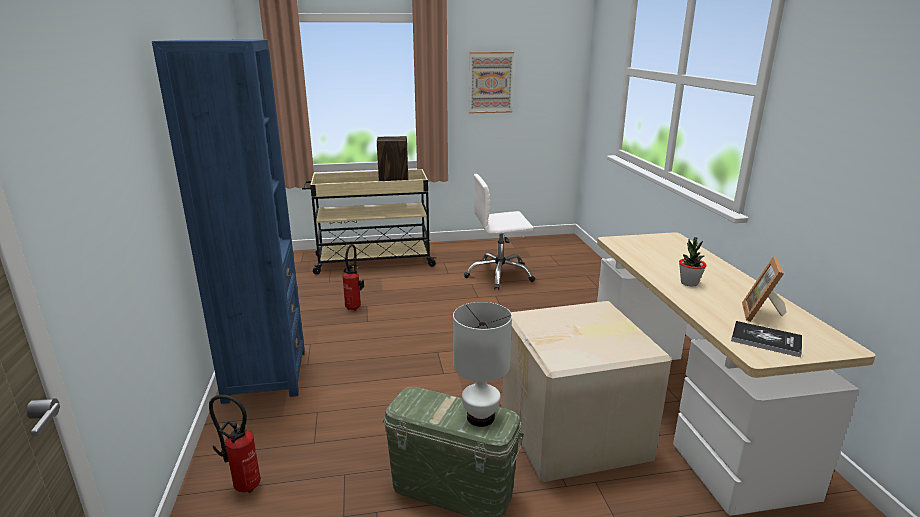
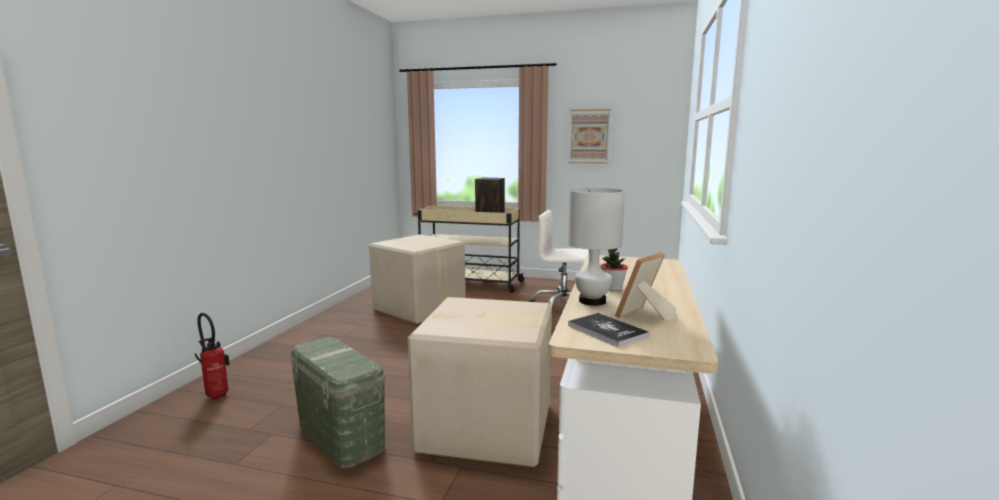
camera: 25 degrees right, 10 degrees down
(265, 375) = (308, 337): blue bookcase -> none
(355, 307) = (419, 308): fire extinguisher -> cardboard box
(480, 417) = (349, 363): white table lamp -> white table lamp (592, 301)

